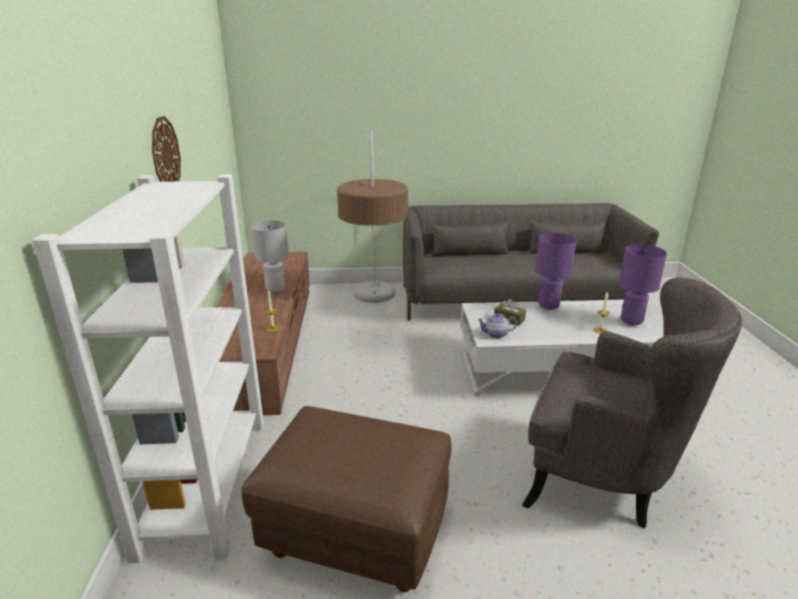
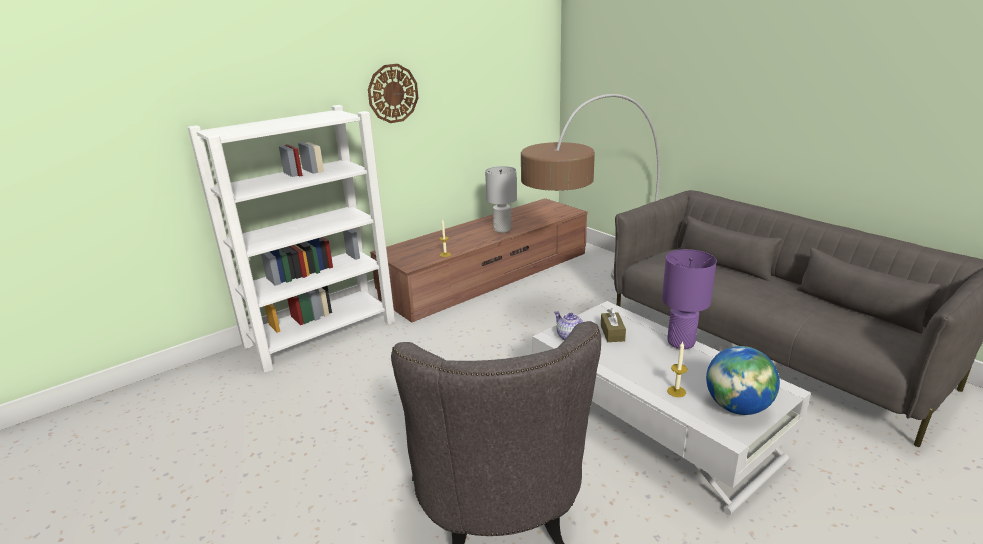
camera: 55 degrees right, 0 degrees up
(355, 531) = (320, 407): brown ottoman -> none
(631, 322) = (737, 407): purple table lamp -> globe

